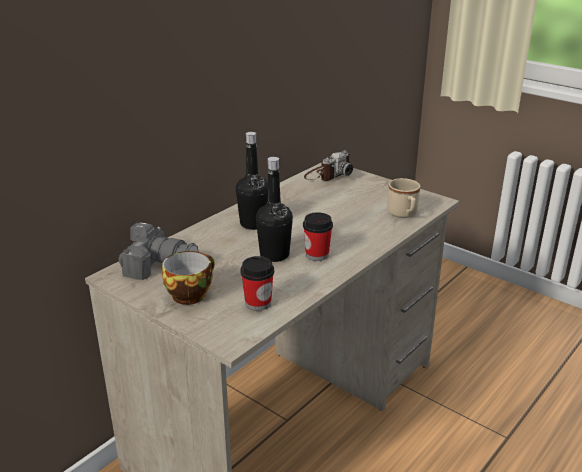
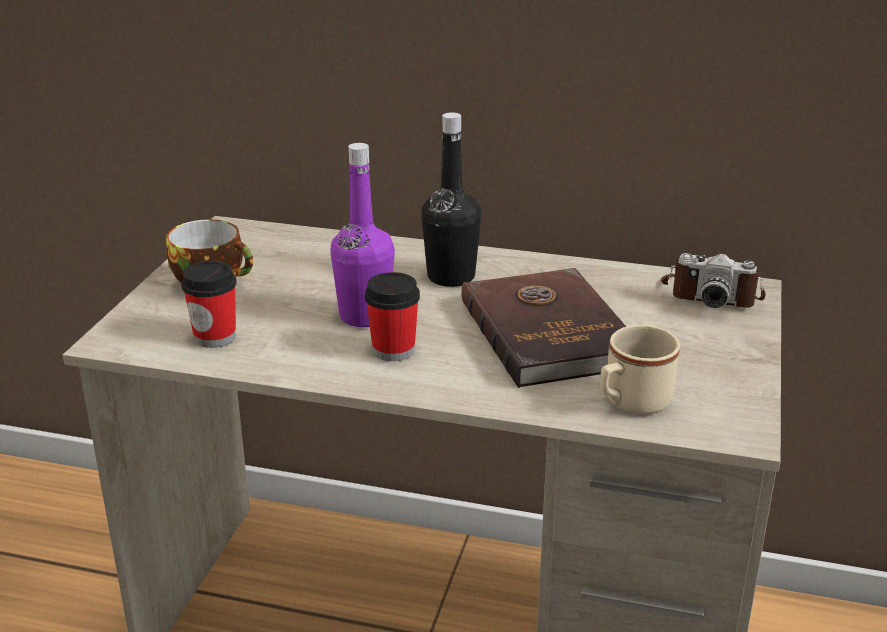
camera: 65 degrees right, 0 degrees up
(158, 265) = (274, 246): camera -> none
(274, 255) = (365, 316): black bottle -> purple bottle
(331, 215) = (550, 332): none -> brown book

